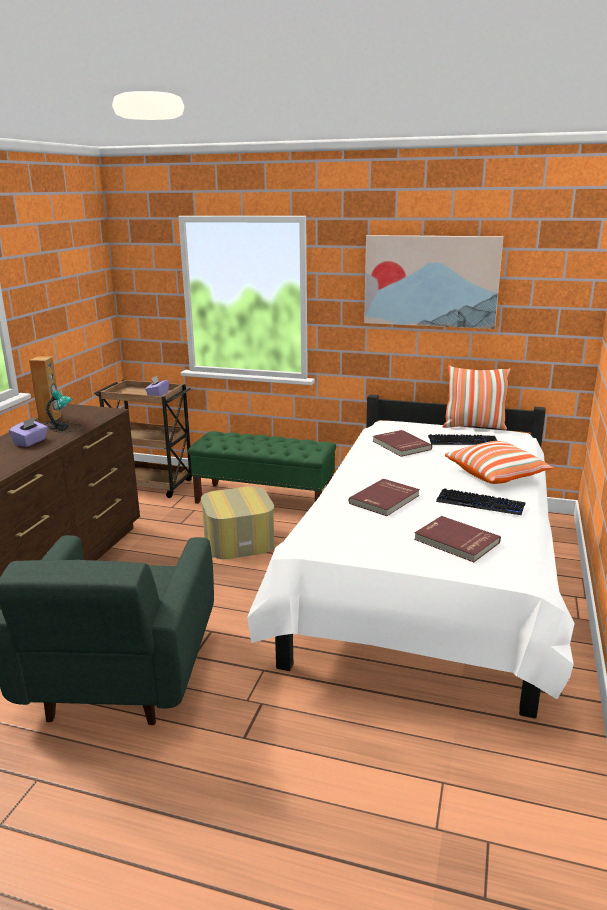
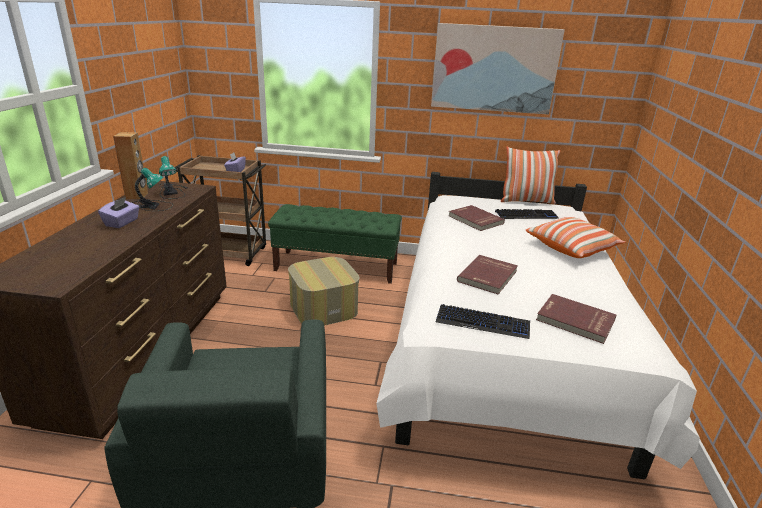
camera: 10 degrees left, 5 degrees up
(84, 414) = (171, 191): none -> table lamp
(480, 503) = (574, 278): keyboard -> keyboard (482, 323)

